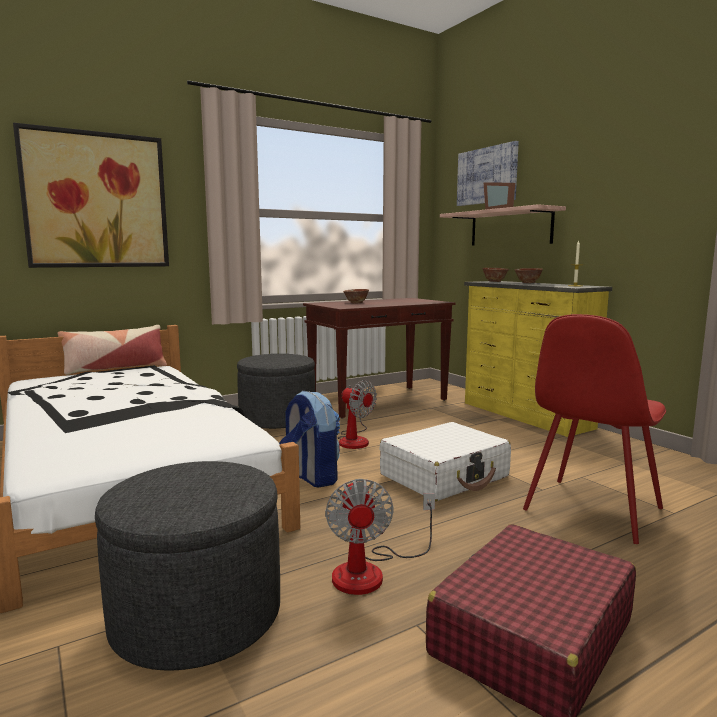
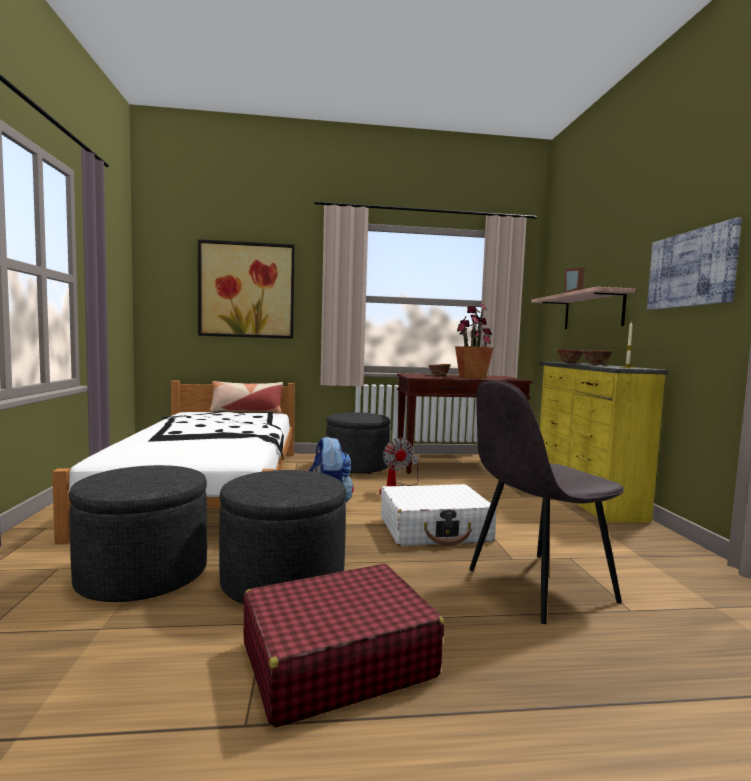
camera: 25 degrees right, 5 degrees down
(371, 571) = (283, 580): fan -> grey ottoman
(394, 303) = (471, 377): none -> potted plant
(487, 175) = (578, 262): picture -> picture (691, 269)
(591, 510) = (537, 586): red chair -> grey chair

